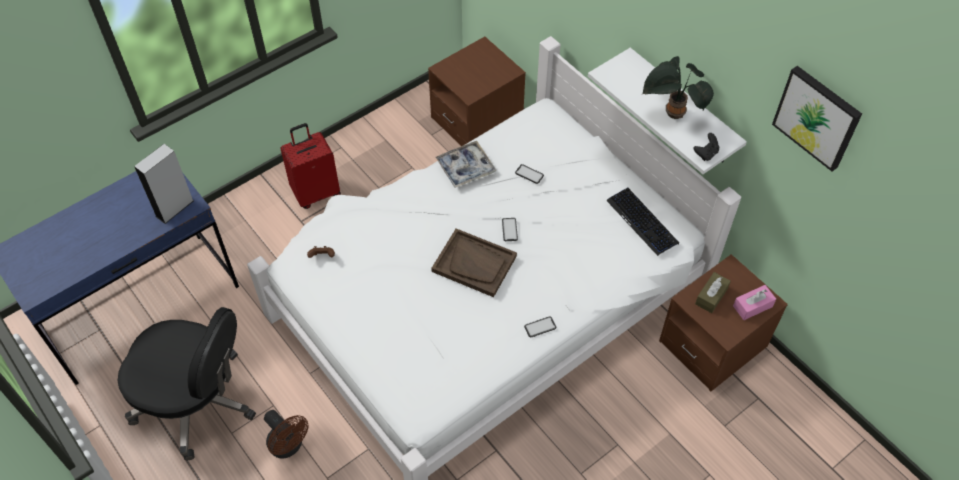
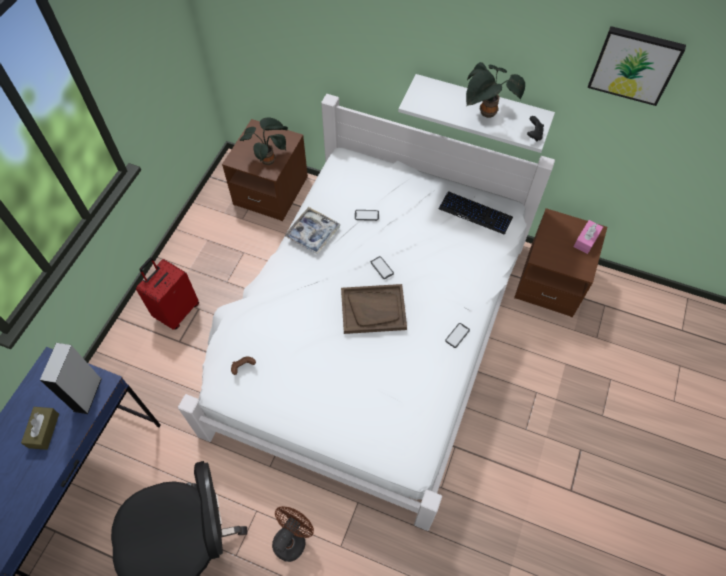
camera: 30 degrees left, 5 degrees up
(288, 446) = (292, 538): brown fan -> brown fan turned 75 degrees counterclockwise
(476, 82) = (269, 159): none -> potted plant
(711, 296) = (554, 247): brown tissue box -> brown tissue box (44, 430)

